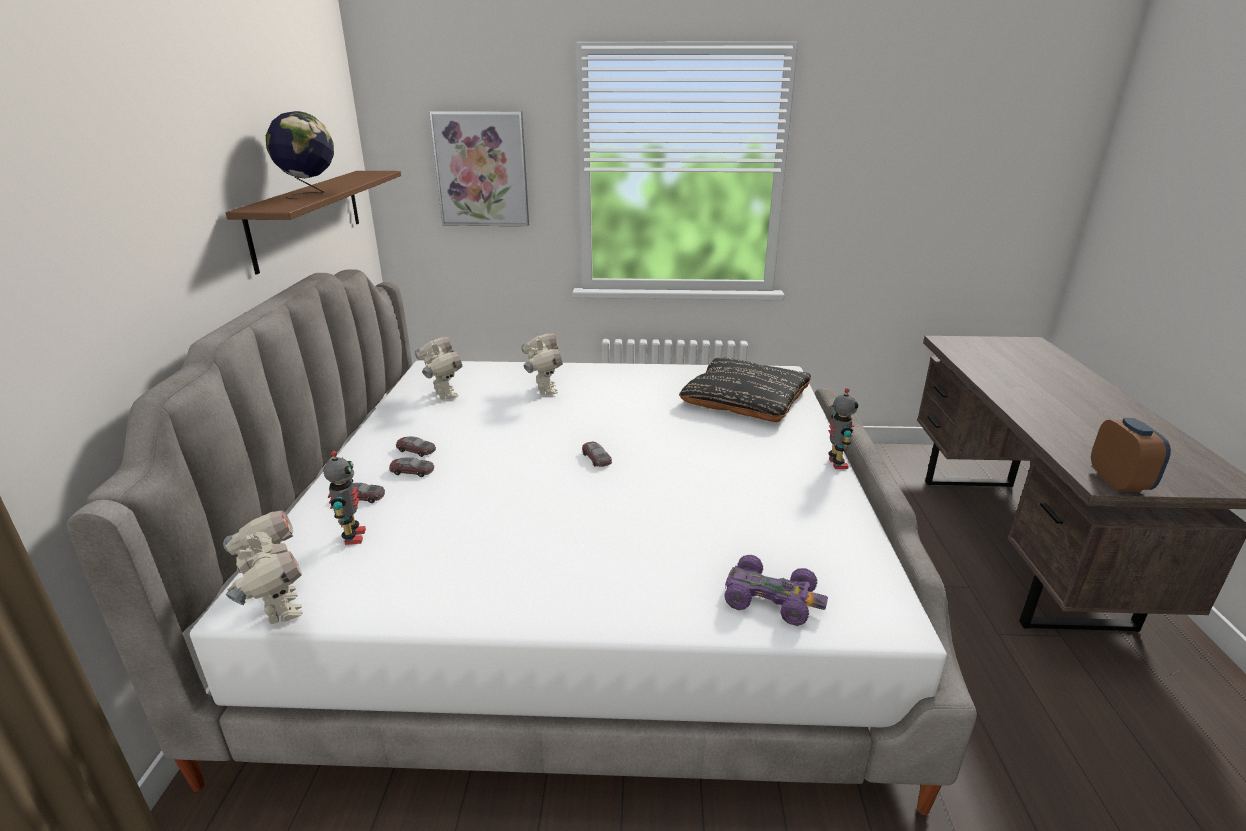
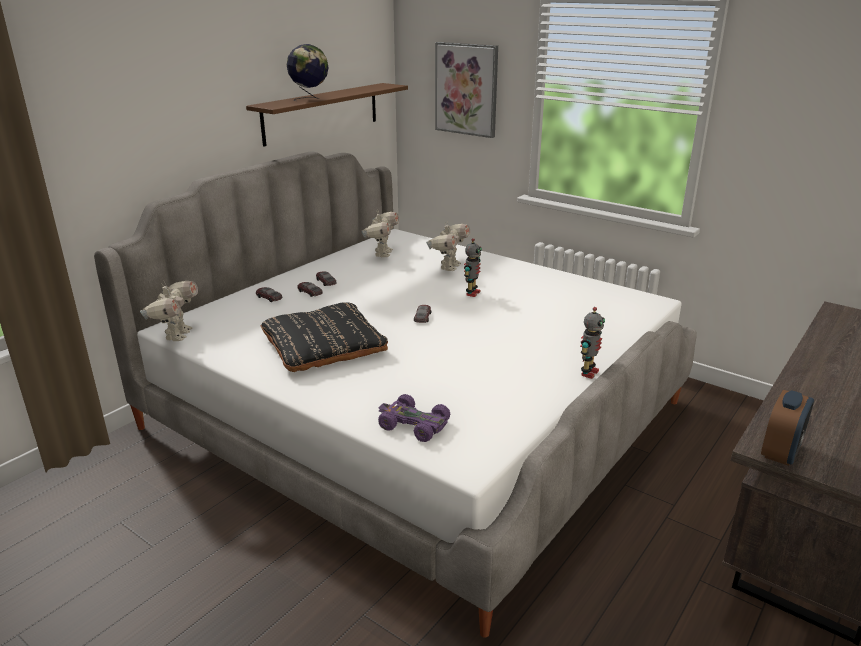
camera: 35 degrees right, 0 degrees up
(352, 537) = (242, 315): toy robot -> toy robot (472, 293)
(745, 397) = (590, 310): black pillow -> black pillow (324, 344)
(772, 599) = (413, 425): purple toy car -> purple toy car turned 150 degrees clockwise

